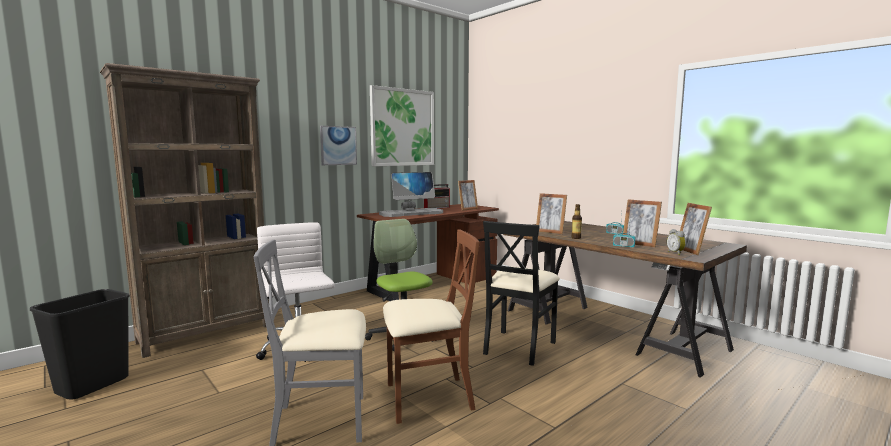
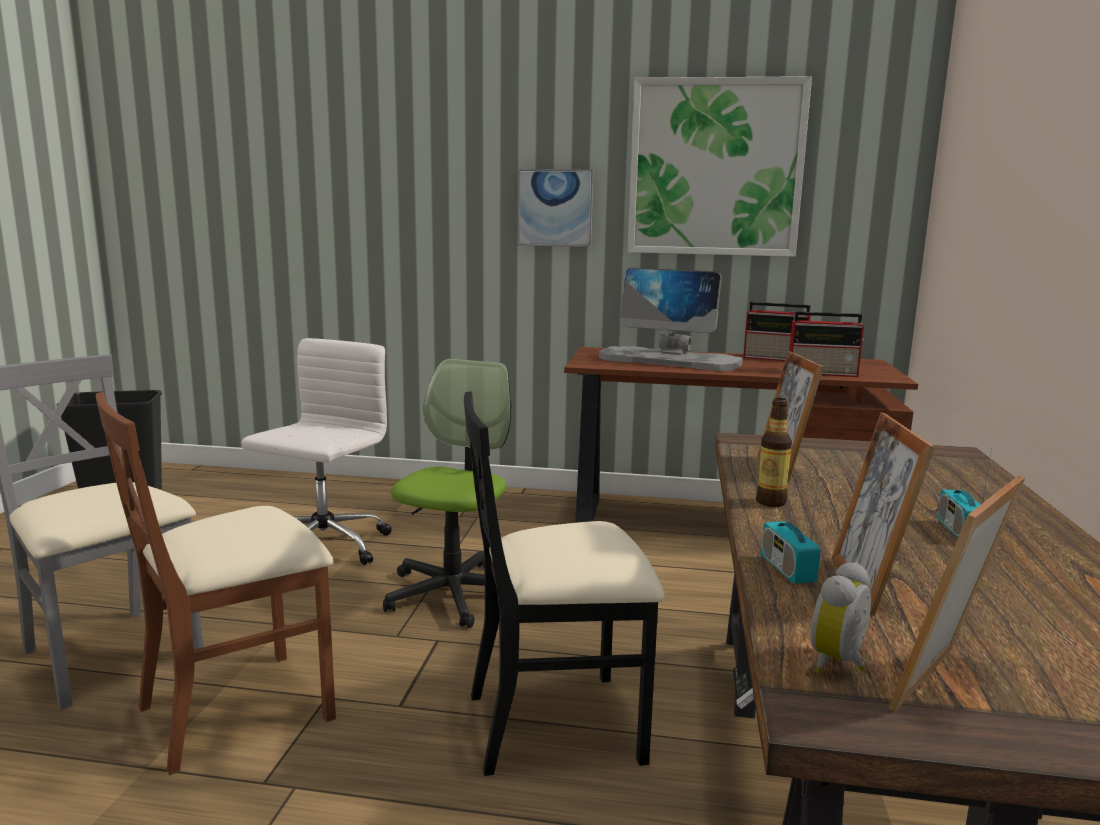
camera: 50 degrees right, 5 degrees up
(207, 333) = (302, 486): brown bookcase -> none
(428, 397) = (238, 708): brown chair -> brown chair turned 105 degrees clockwise
(468, 209) = (823, 373): picture frame -> radio

